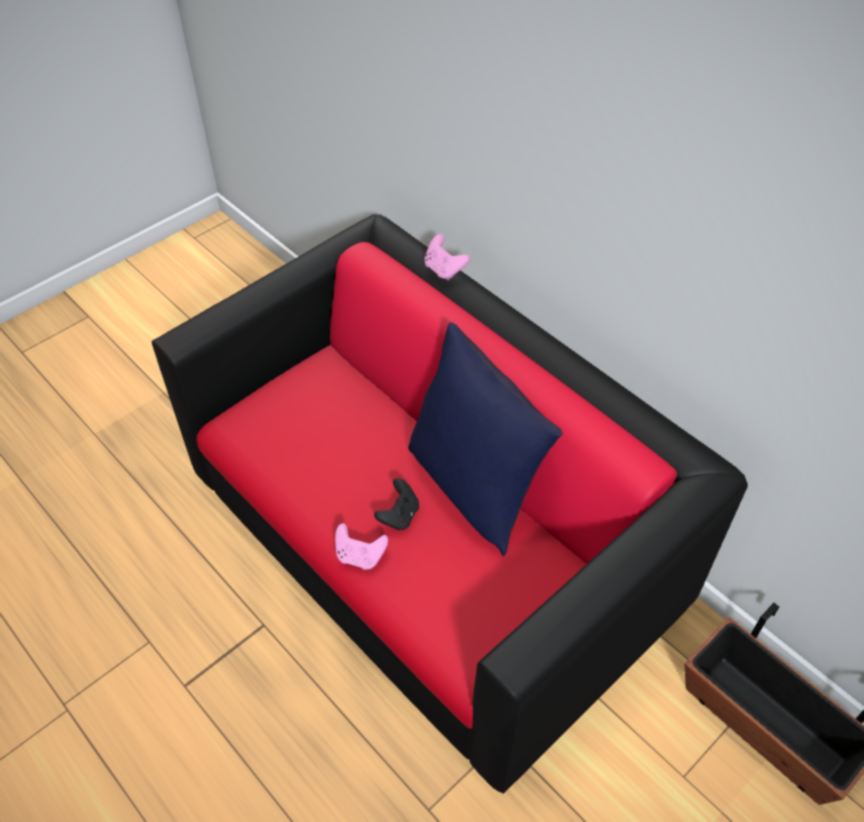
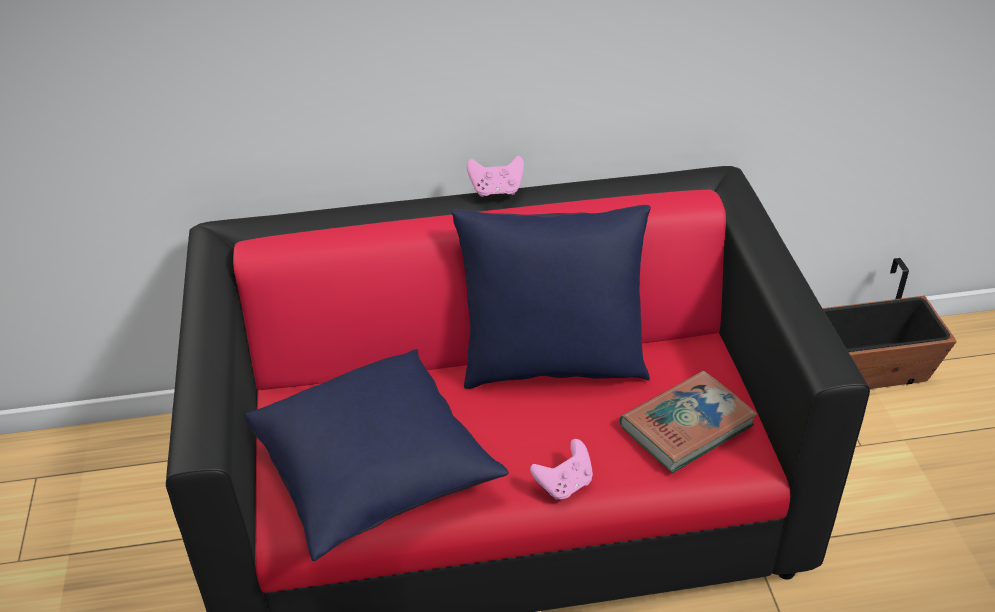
camera: 55 degrees left, 10 degrees down
(296, 446) = (376, 474): none -> blue pillow
(399, 515) = (541, 431): black game controller -> none
(444, 270) = (342, 209): pink game controller -> pink game controller (496, 191)
(473, 605) = (687, 426): none -> book

